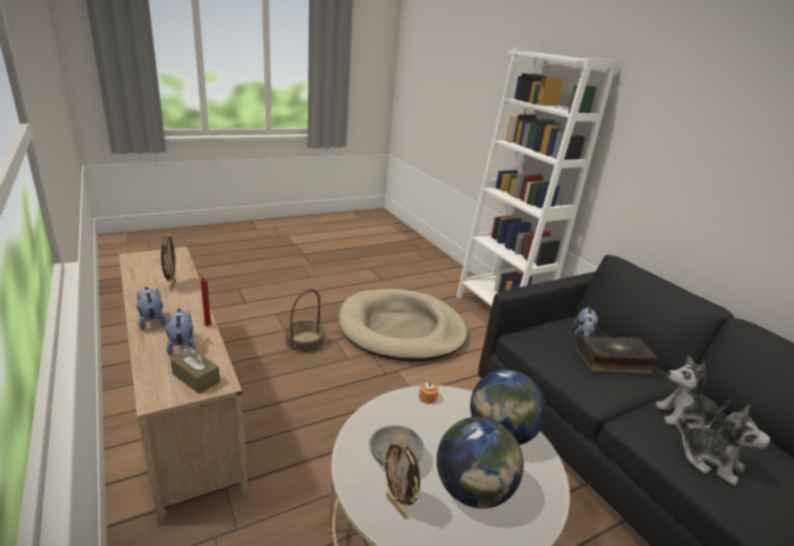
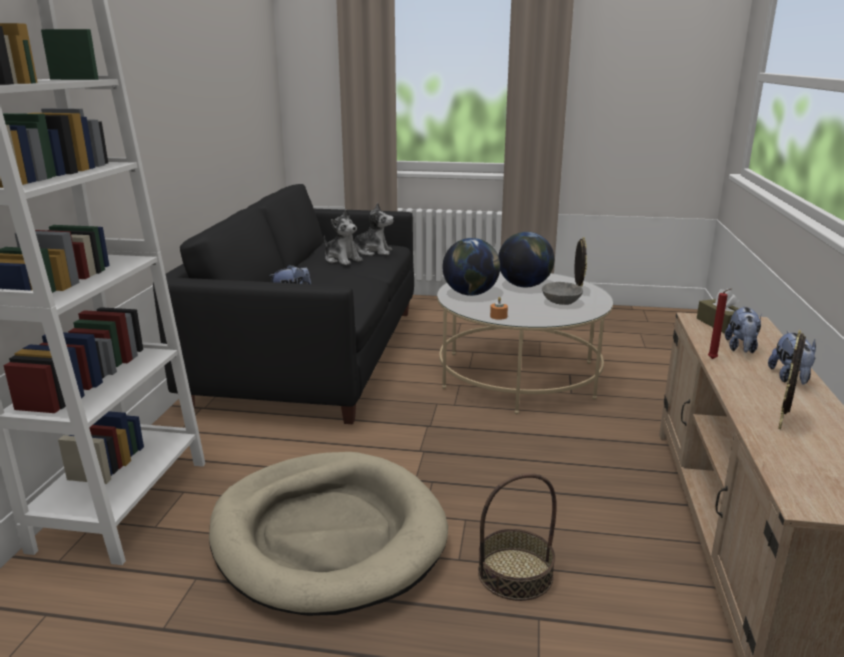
camera: 140 degrees left, 5 degrees down
(613, 361) = (320, 277): book -> none
(709, 460) = (373, 252): plush toy -> plush toy turned 105 degrees clockwise

